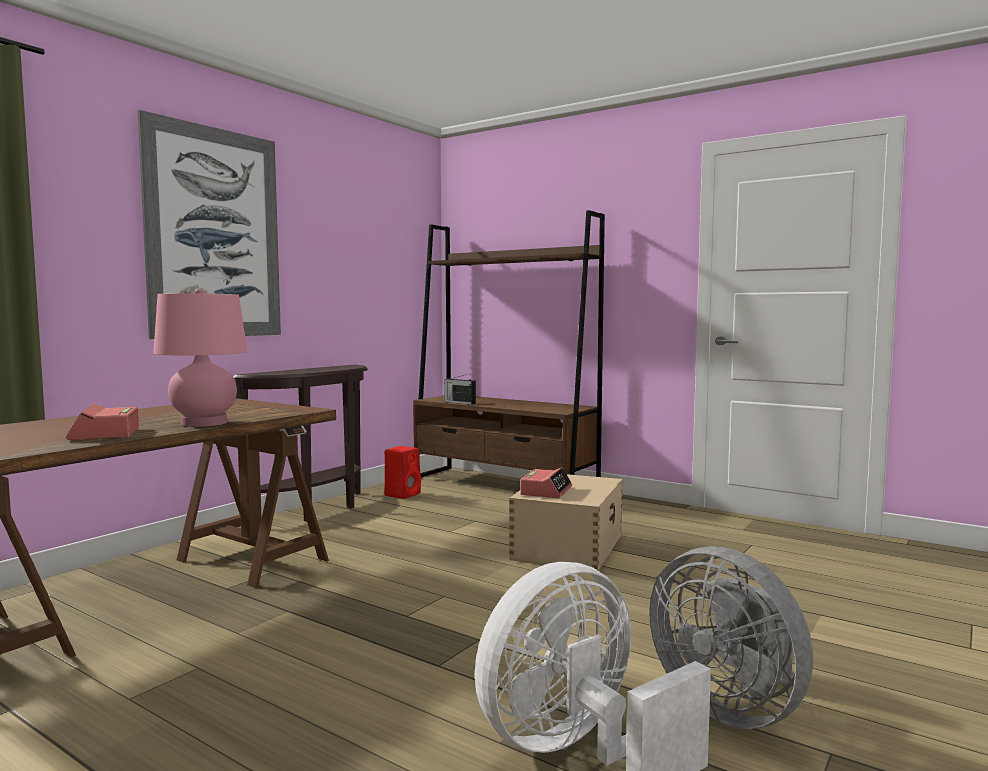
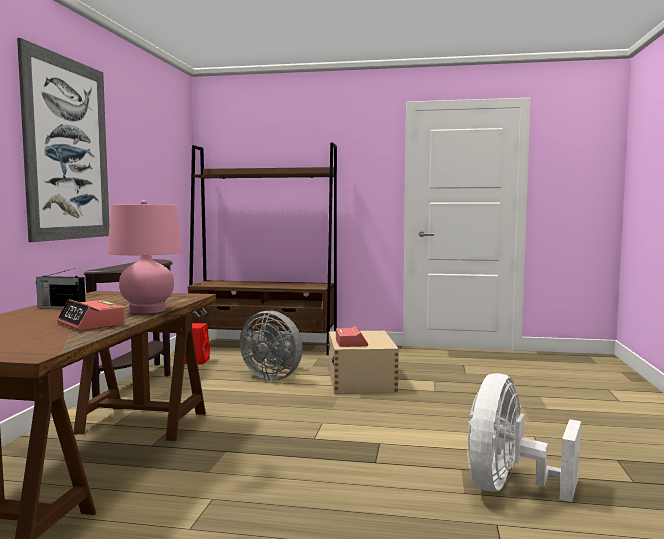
camera: 25 degrees left, 0 degrees up
(459, 402) = (229, 286): radio -> radio (61, 308)
(730, 707) = (552, 449): grey fan -> grey fan (274, 376)

